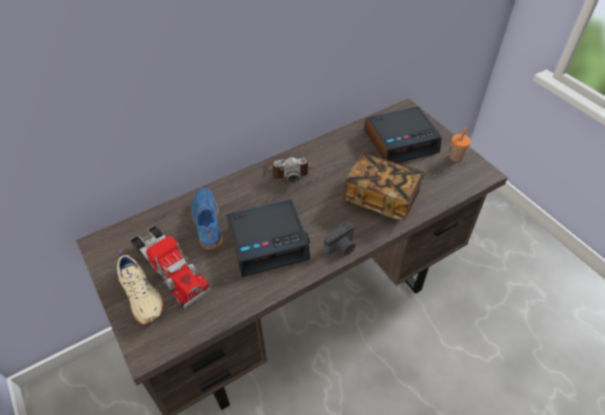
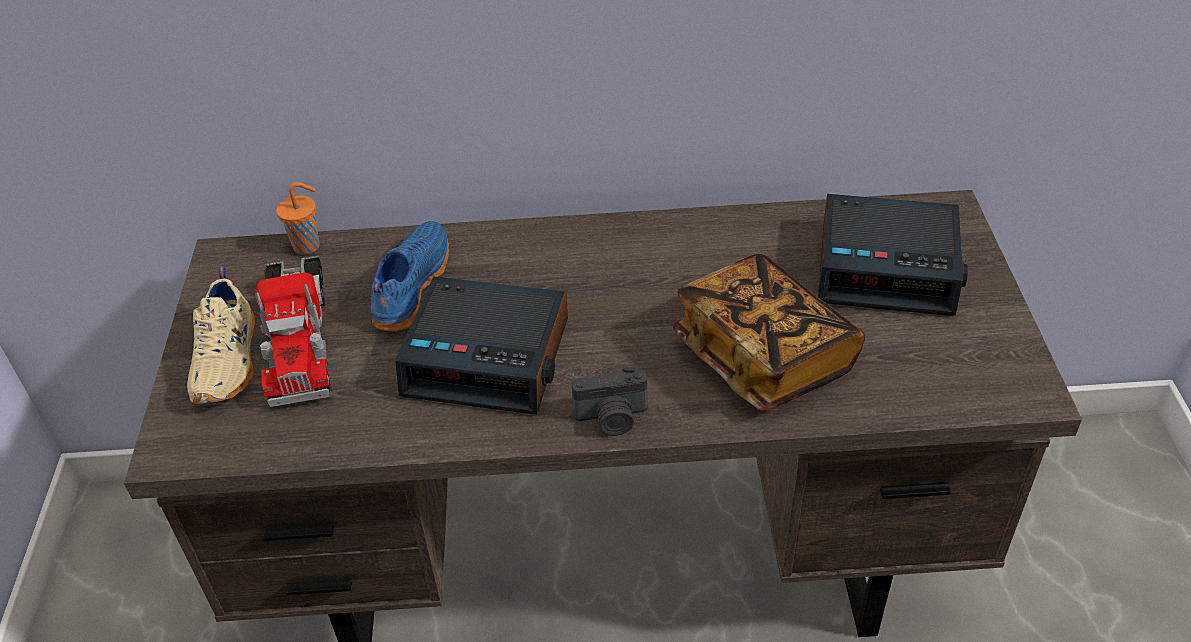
camera: 30 degrees right, 5 degrees down
(288, 170) = (618, 247): camera -> none
(456, 157) = (988, 338): orange cup -> orange cup (308, 246)

